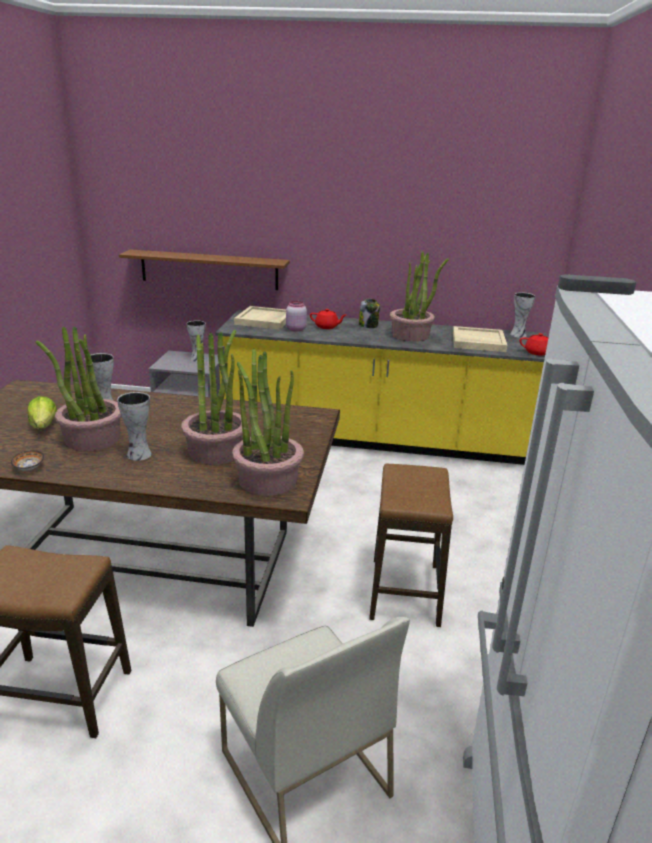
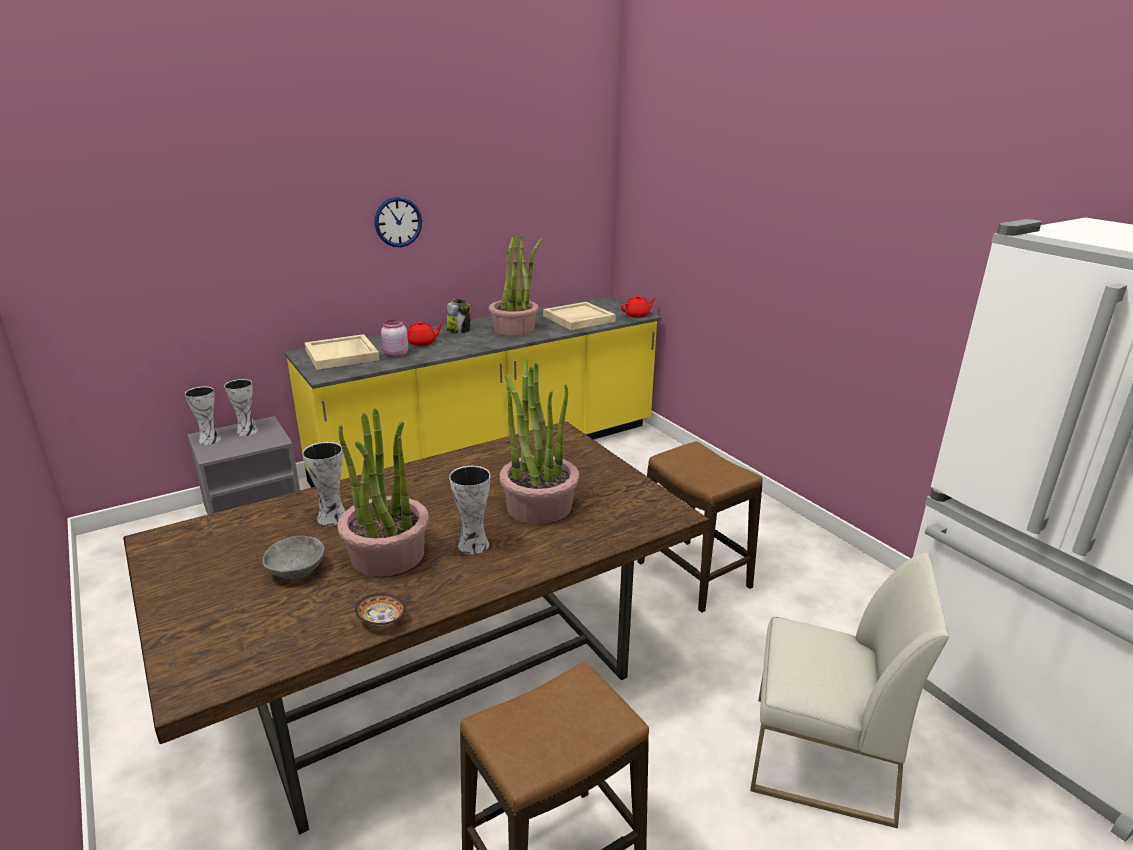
camera: 40 degrees left, 0 degrees up
(44, 426) = (297, 570): lettuce -> grey bowl
(209, 270) = (231, 308): brown shelf -> none
(267, 479) = (631, 509): potted plant -> none
(340, 226) = (398, 222): none -> wall clock
(518, 334) = (596, 303): vase -> vase (210, 439)

